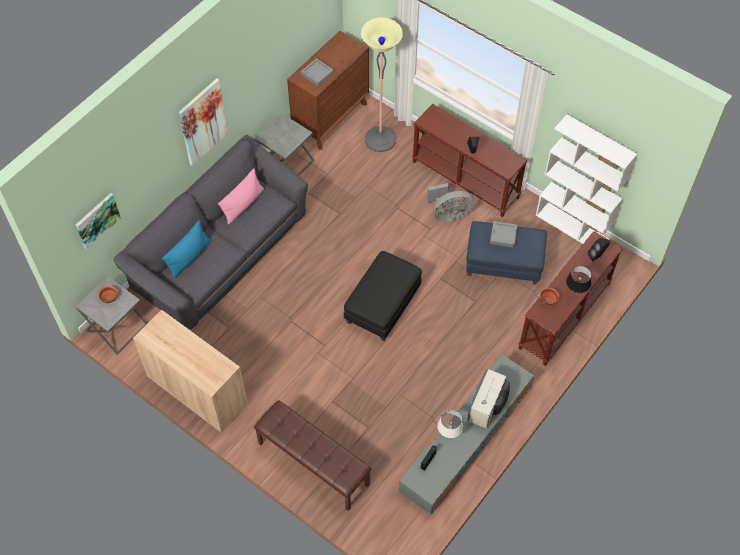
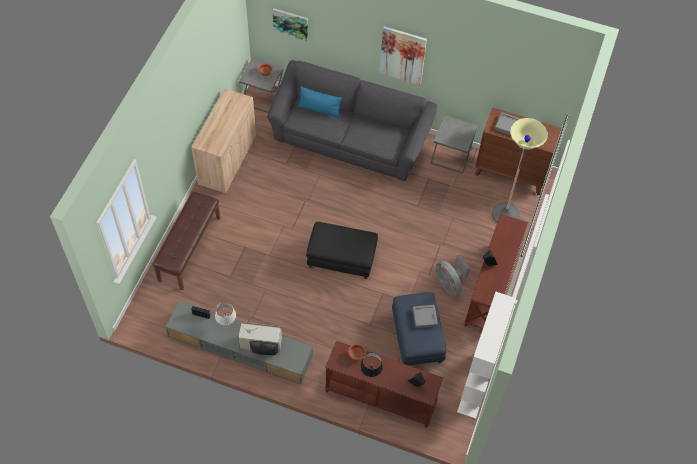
camera: 70 degrees right, 0 degrees up
(243, 204) = (380, 128): pink pillow -> none

